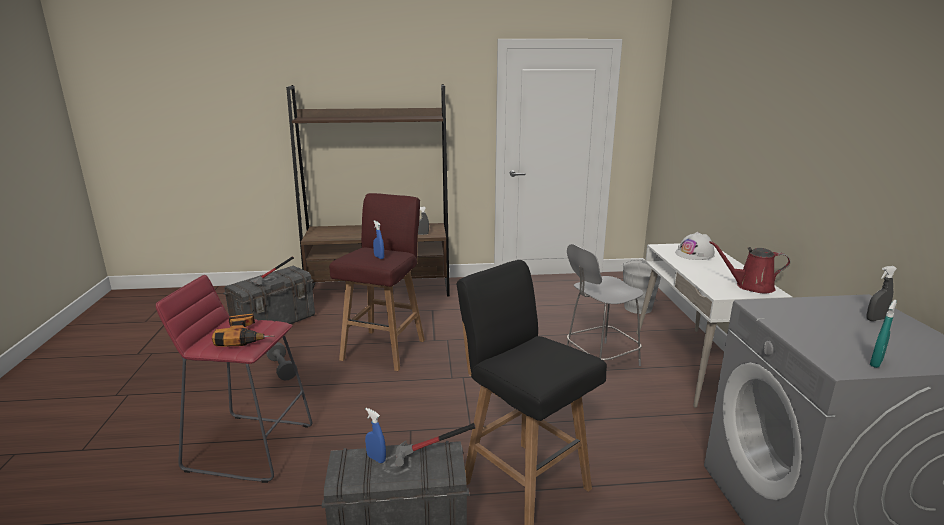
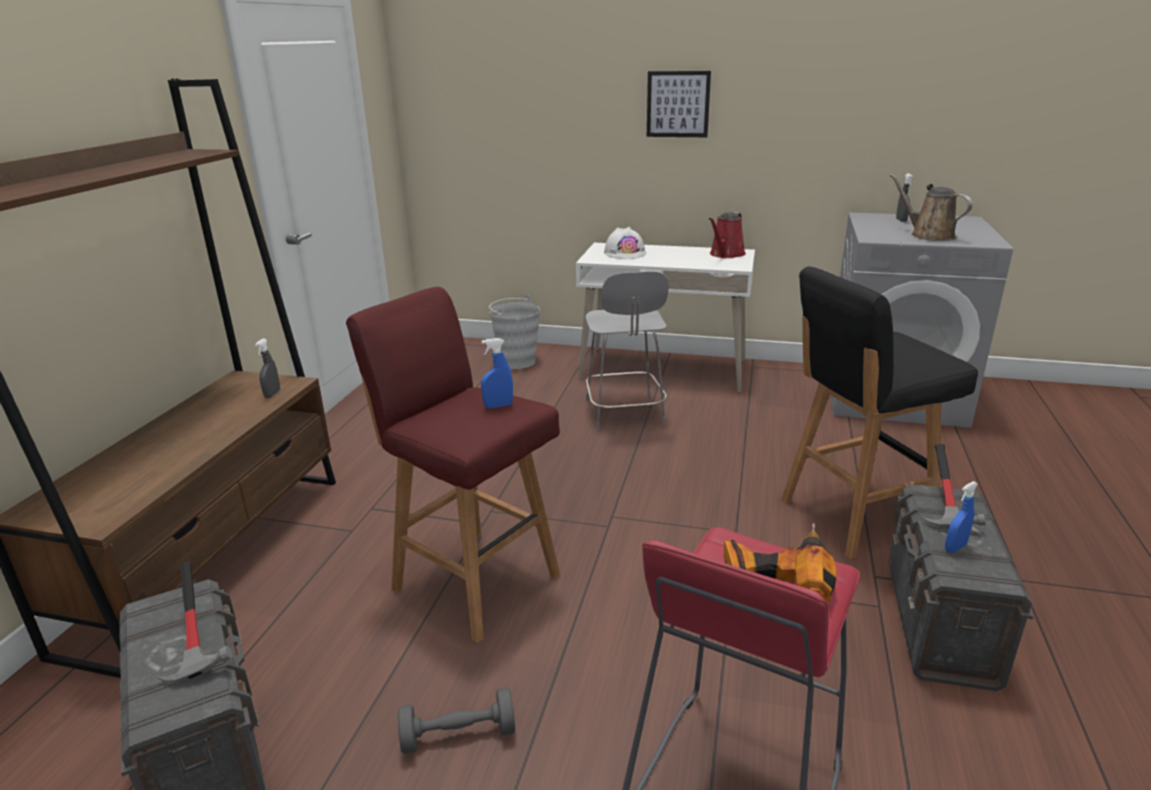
camera: 70 degrees left, 5 degrees up
(775, 141) = (678, 104): none -> picture
(819, 332) = (928, 235): none -> brown watering can
(876, 363) = (981, 235): turquoise spray bottle -> none

